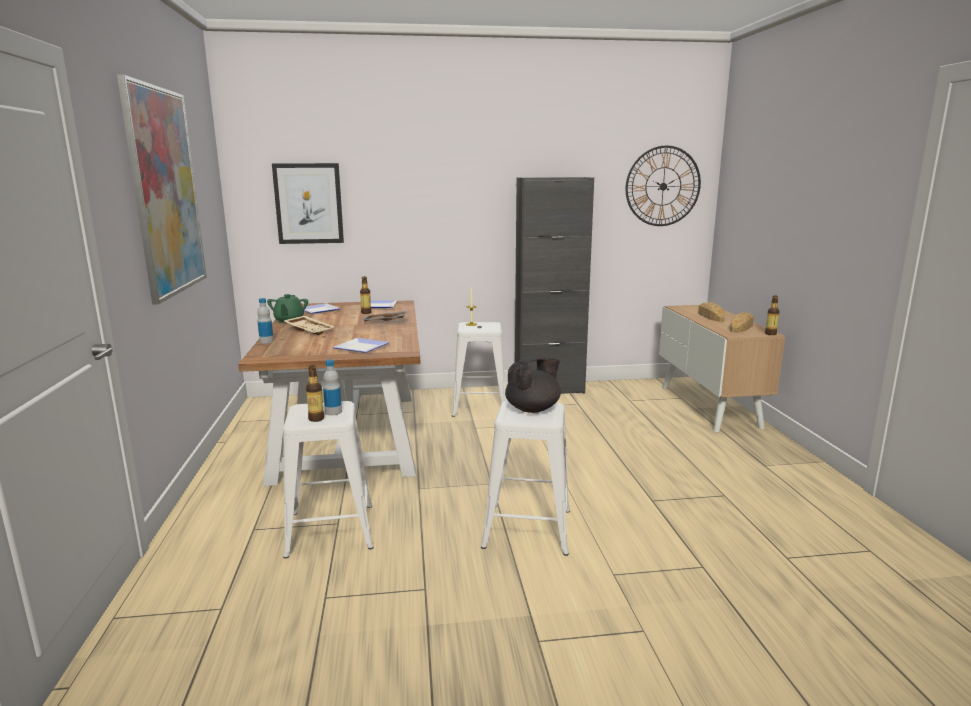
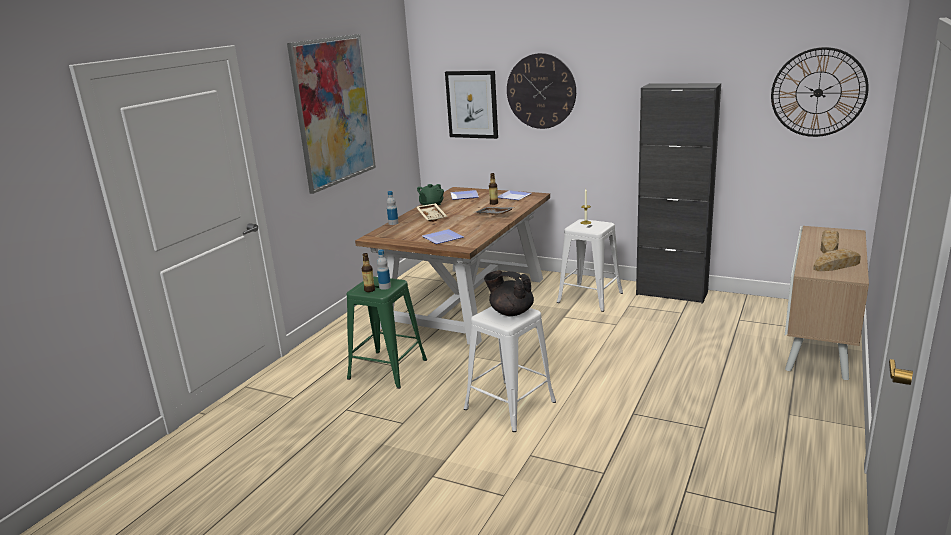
camera: 35 degrees right, 5 degrees up
(330, 530) = (387, 369): white stool -> green stool
(396, 187) = (541, 91): none -> wall clock
(533, 409) = (511, 312): black teapot -> black teapot turned 150 degrees counterclockwise
(770, 334) = (854, 278): bottle -> none

